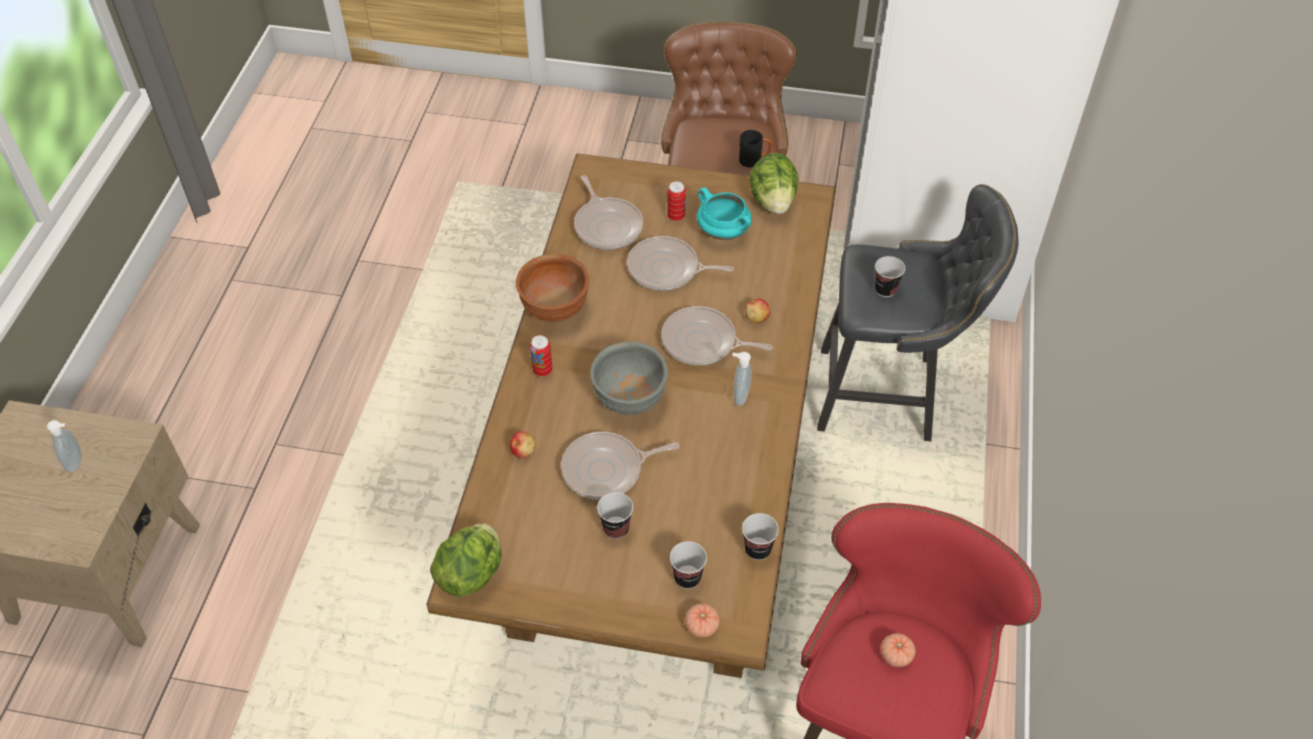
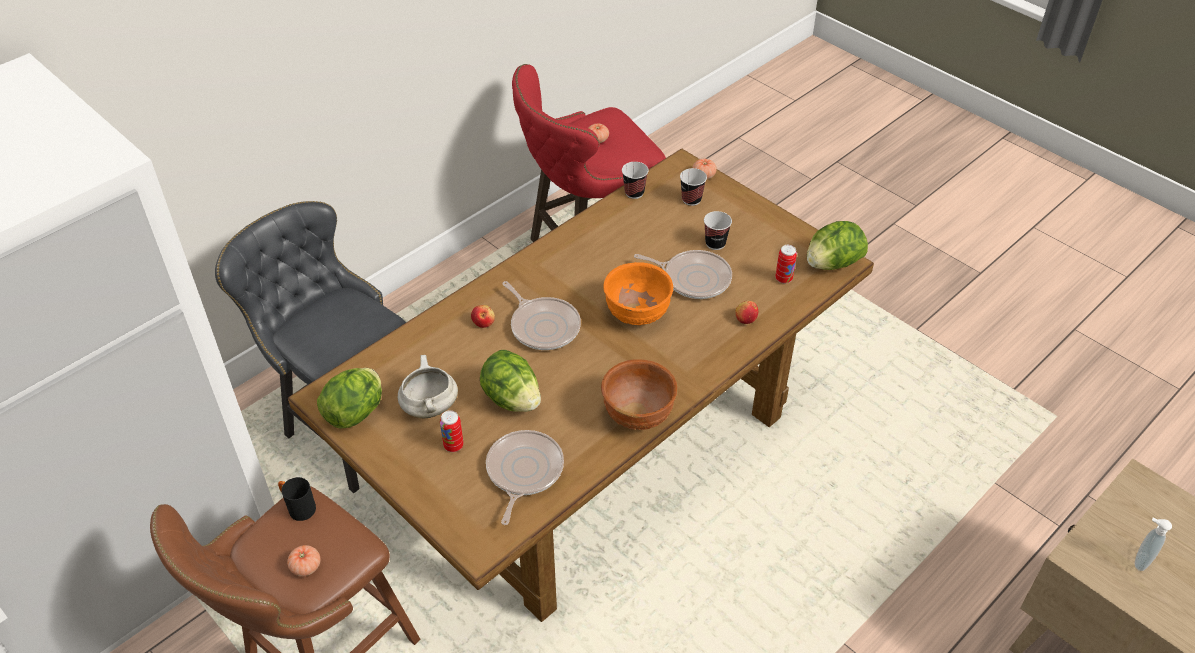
camera: 145 degrees left, 5 degrees down
(542, 370) = (687, 369): can -> can (783, 279)
(629, 400) = (638, 314): grey bowl -> orange bowl
(667, 269) = (512, 399): frying pan -> lettuce
(708, 136) = (306, 567): none -> tomato
(724, 232) = (429, 407): turquoise cooking pot -> white cooking pot
(739, 396) = (555, 277): soap dispenser -> none
(885, 289) = (346, 326): cup -> none

